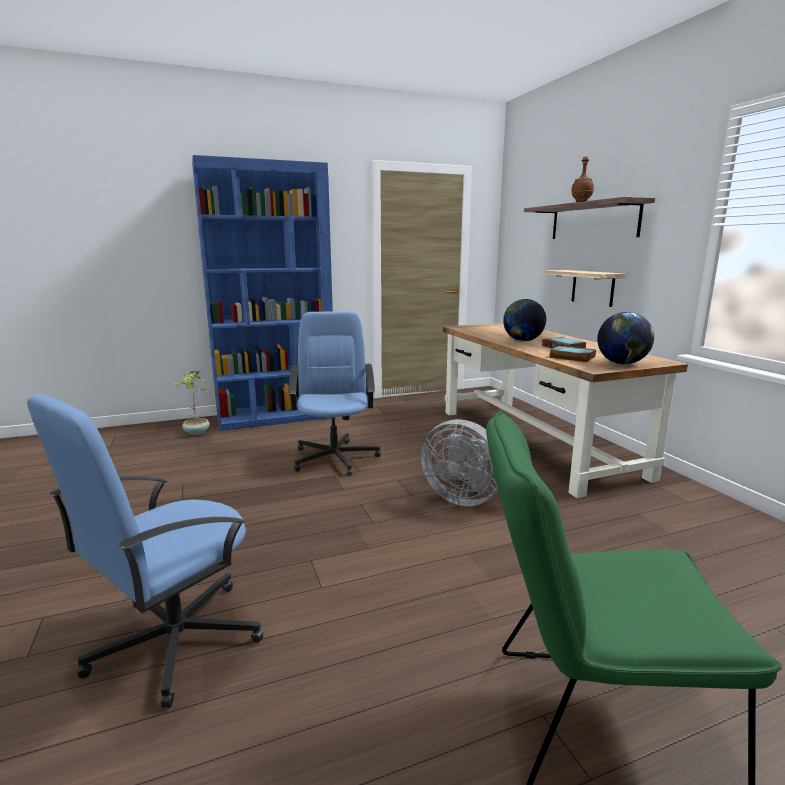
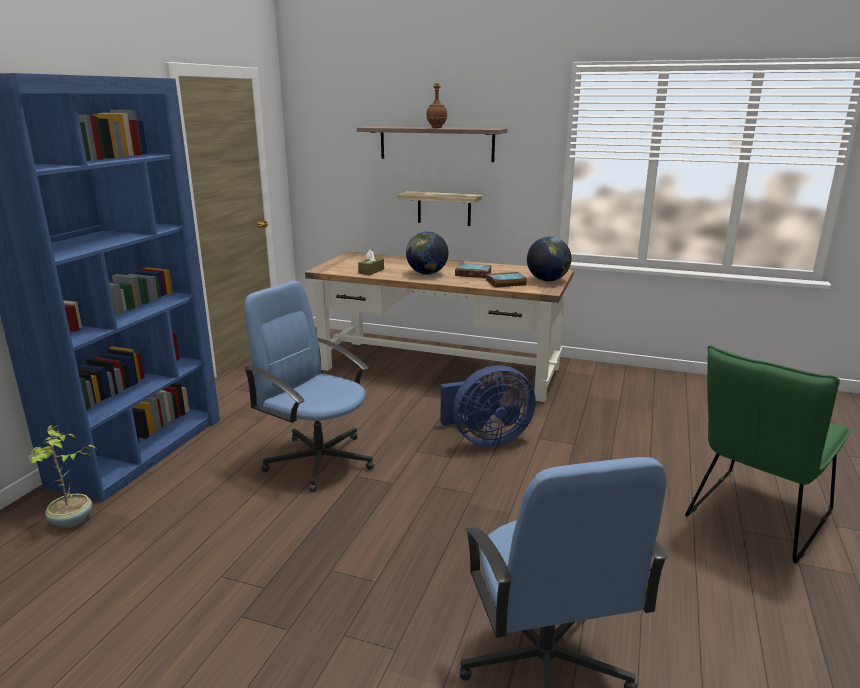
camera: 50 degrees left, 5 degrees up
(462, 497) = (486, 439): grey fan -> blue fan
(486, 333) = (371, 271): none -> brown tissue box

